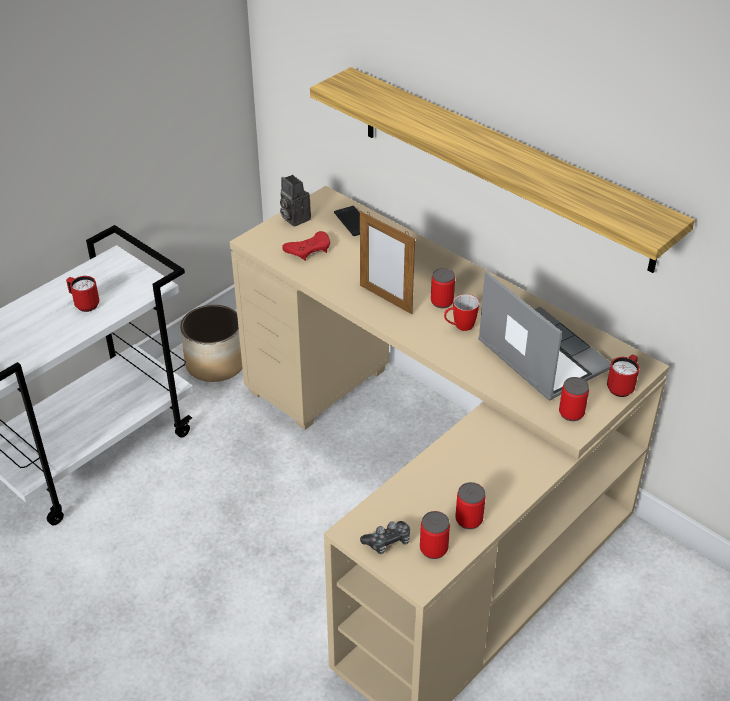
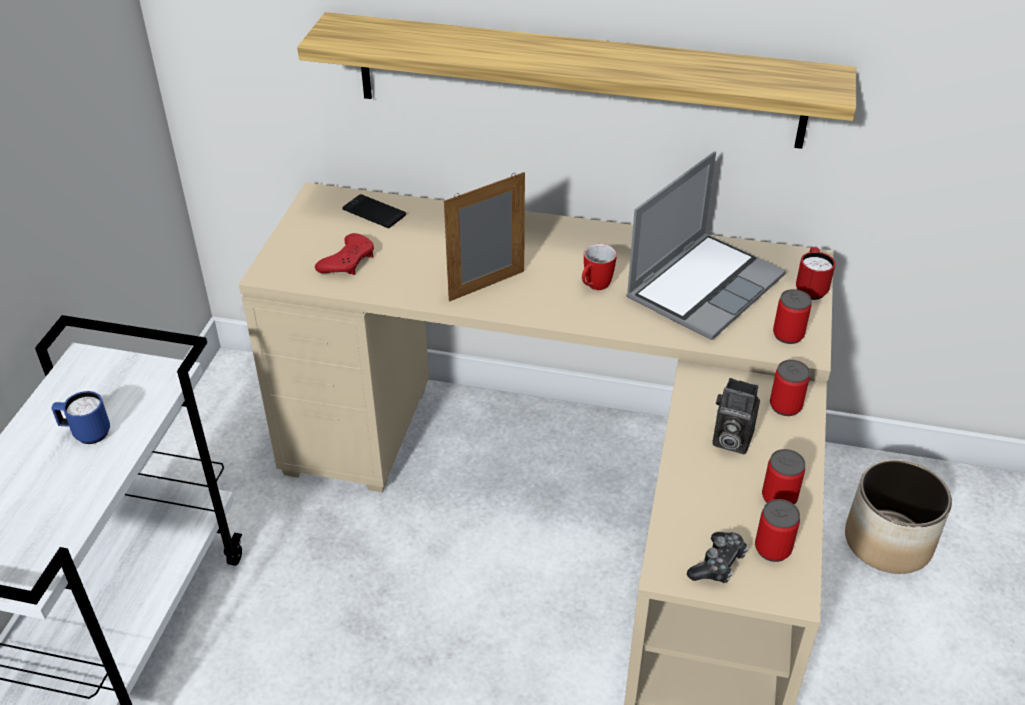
camera: 30 degrees left, 0 degrees up
(84, 304) = (86, 434): red mug -> blue mug
(216, 364) = (218, 458): planter -> planter (889, 541)
(294, 218) = (298, 231): camera -> camera (729, 440)
(385, 299) = (487, 286): picture frame -> picture frame turned 135 degrees clockwise
(442, 302) = (551, 266): can -> can (785, 406)
(540, 355) = (704, 286): laptop -> laptop turned 105 degrees clockwise

